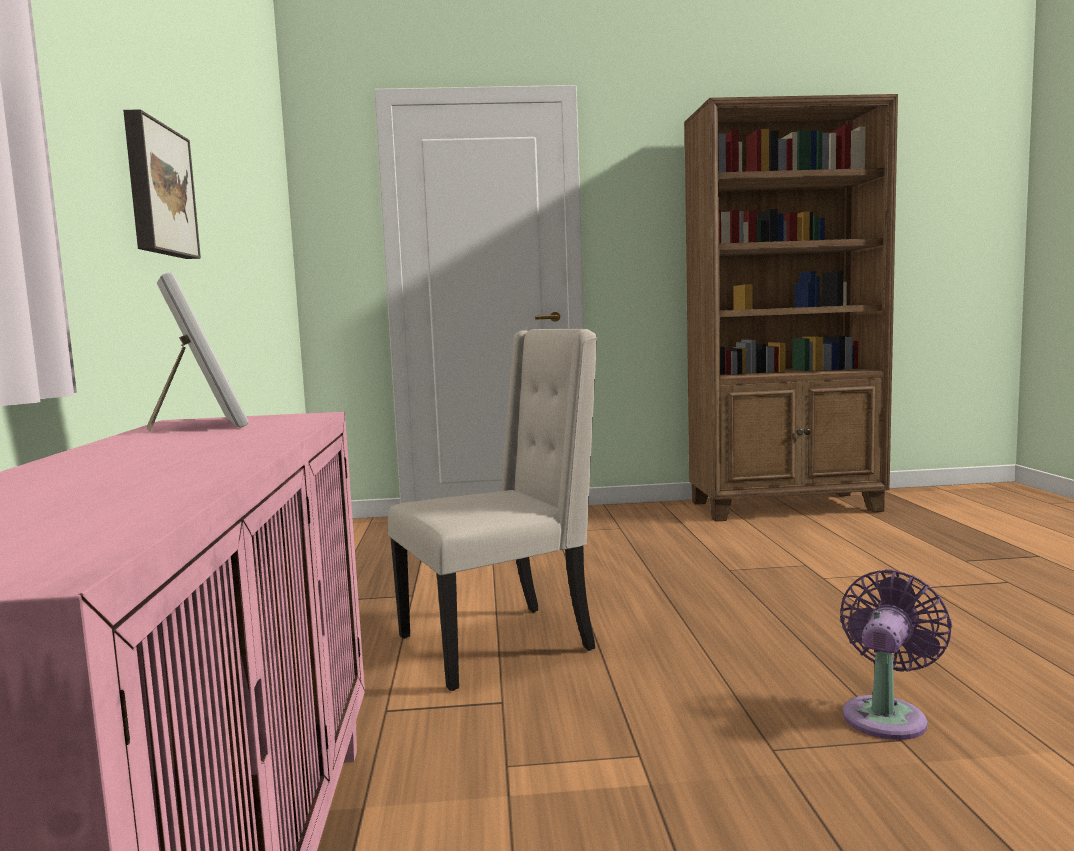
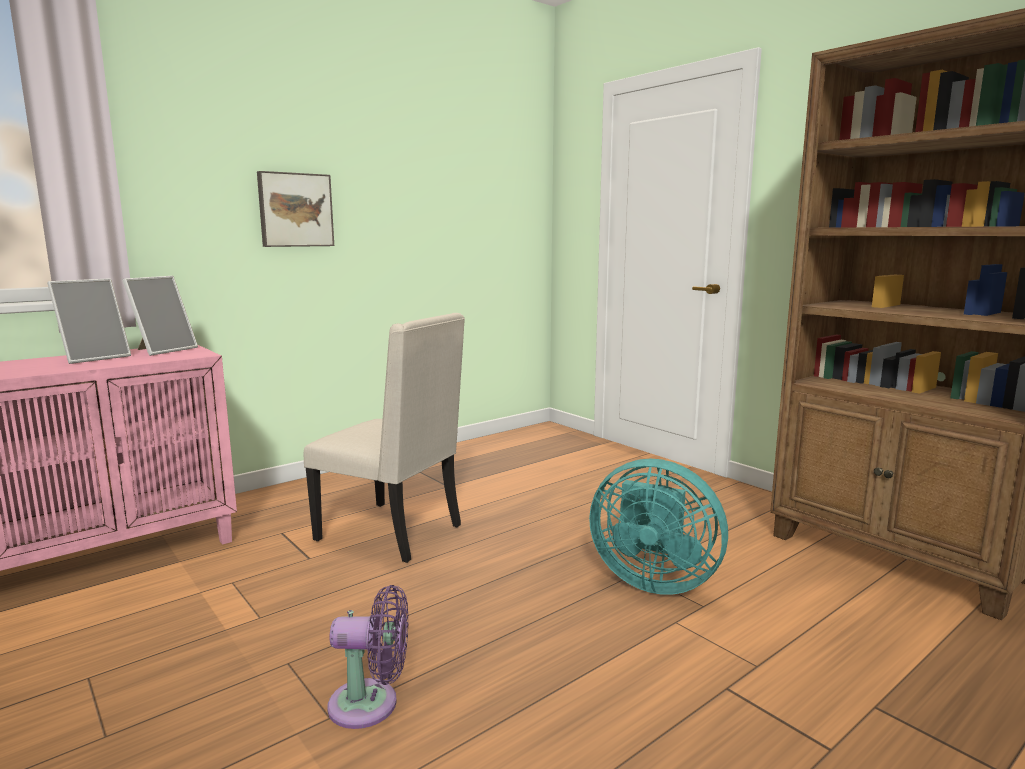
camera: 55 degrees right, 5 degrees up
(162, 443) = (95, 357): none -> picture frame
(747, 568) = (653, 580): none -> turquoise fan

